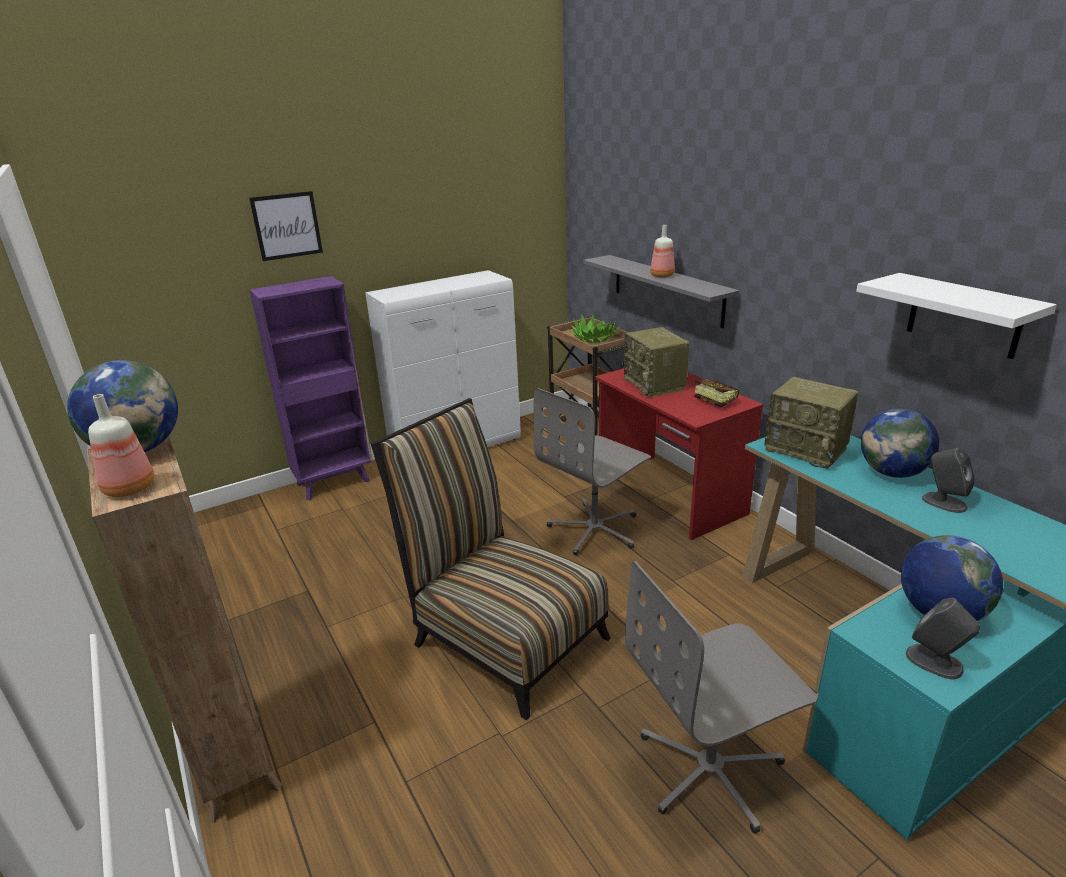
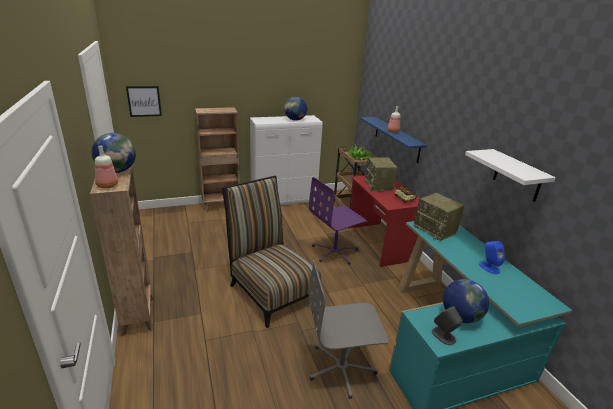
camera: 10 degrees right, 0 degrees up
(287, 226) = (217, 81): picture -> picture (144, 101)
(335, 482) = (221, 206): purple bookcase -> brown bookcase
(595, 529) = (335, 252): grey office chair -> purple office chair
(666, 289) = (396, 139): grey shelf -> blue shelf
(892, 473) = (472, 249): globe -> globe (295, 120)
(943, 502) = (489, 267): grey speaker -> blue speaker

